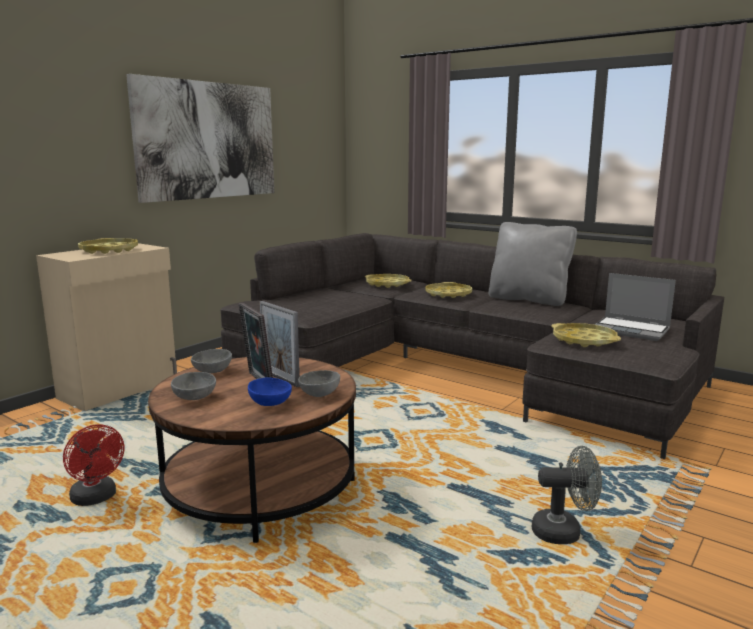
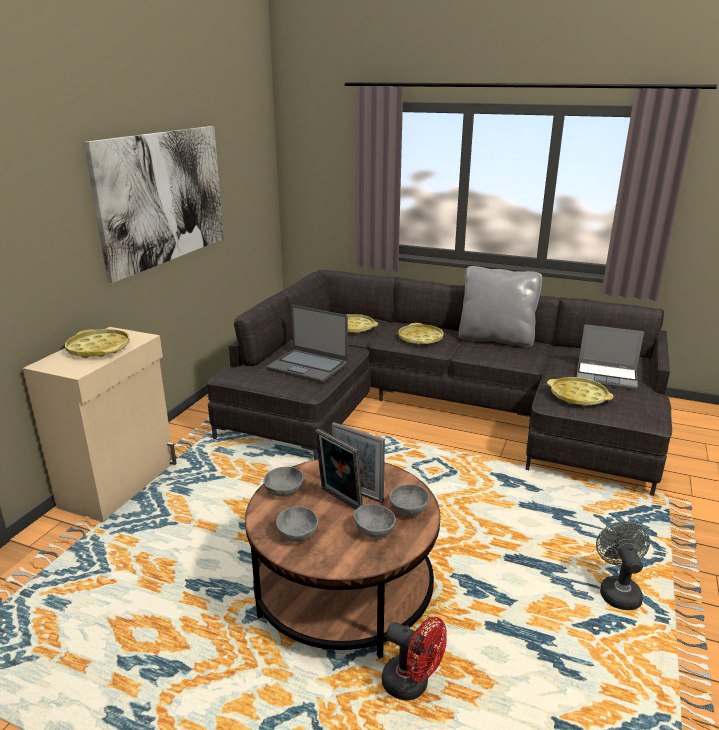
camera: 15 degrees left, 10 degrees up
(96, 498) = (195, 636): red fan -> red fan (412, 685)
(271, 403) = (375, 530): blue bowl -> grey bowl
(319, 303) = (308, 366): none -> laptop
(564, 532) = (617, 591): grey fan -> grey fan turned 75 degrees counterclockwise

